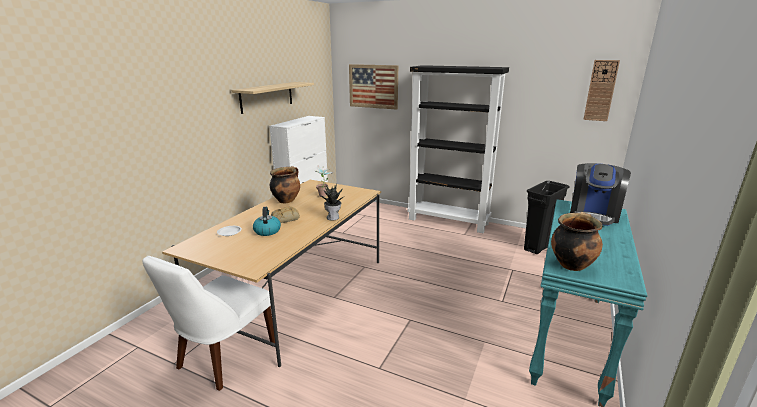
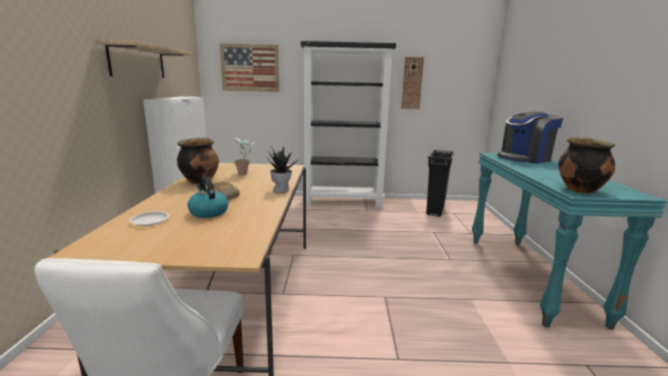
camera: 25 degrees left, 5 degrees down
(594, 214) = (524, 158): coffee machine -> coffee machine turned 60 degrees clockwise
(600, 90) = (468, 67): wall clock -> wall clock (412, 83)

